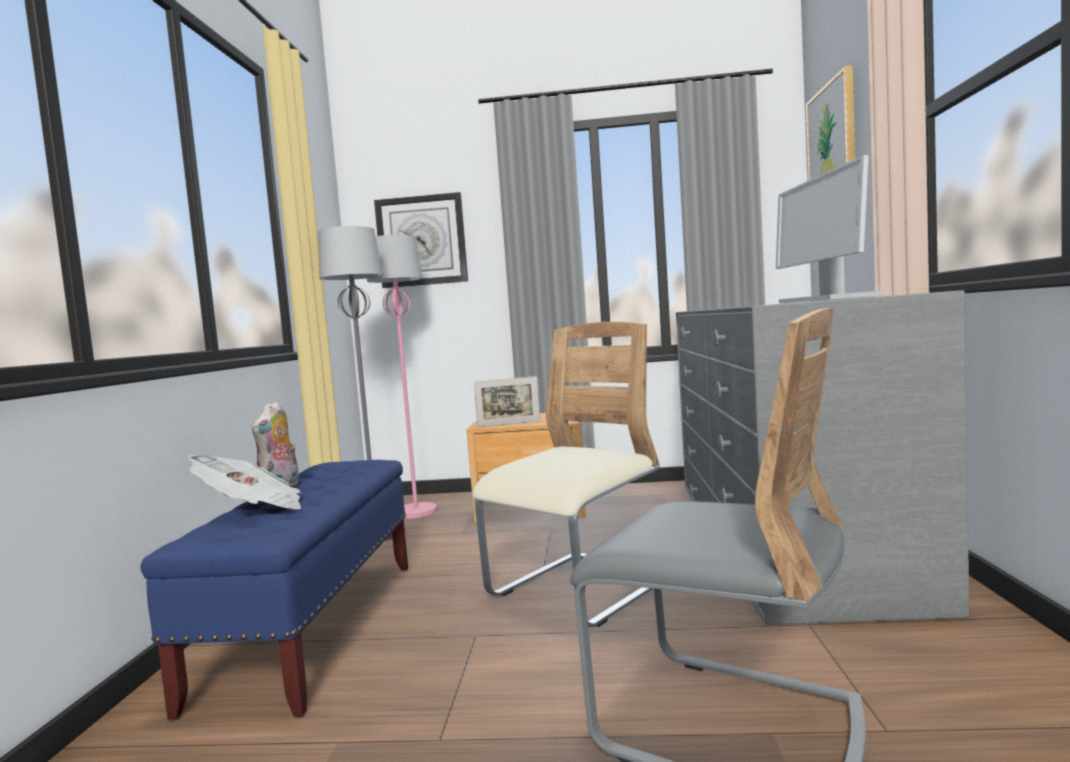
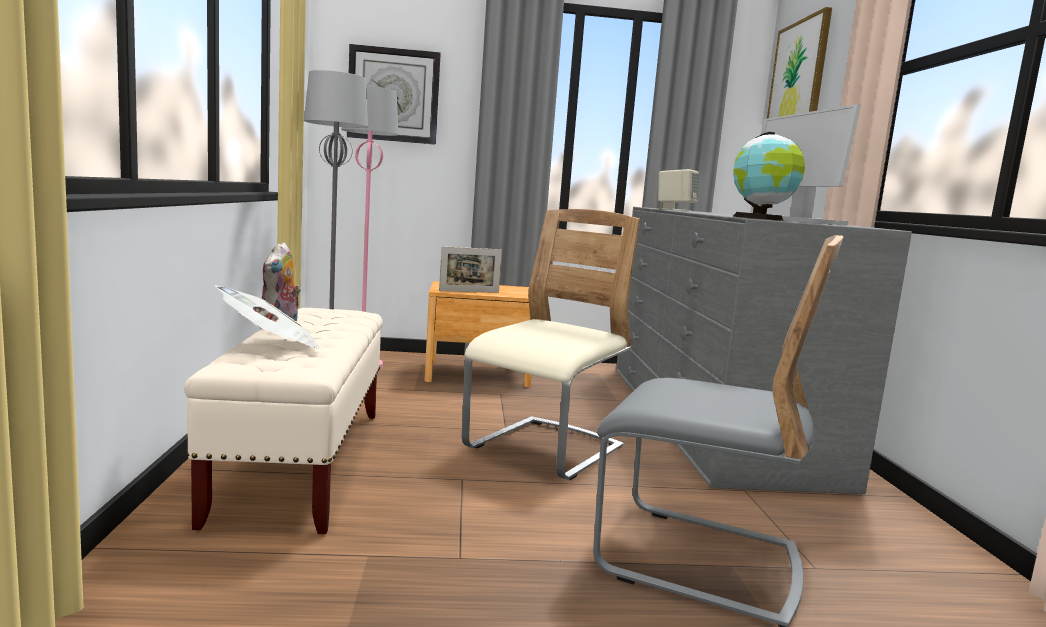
camera: 10 degrees left, 5 degrees up
(315, 628) = (303, 462): blue bench -> beige bench
(712, 308) = (675, 210): none -> beige speaker
(776, 303) = (761, 218): none -> globe

